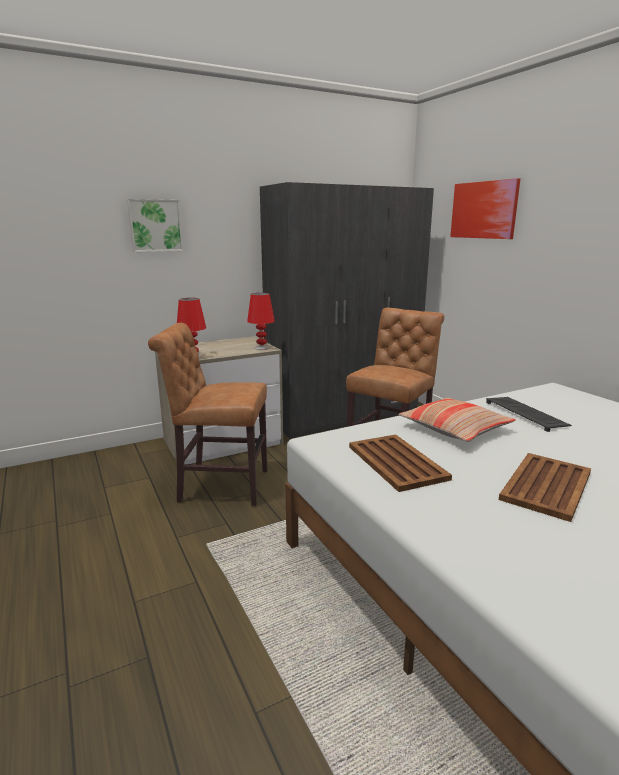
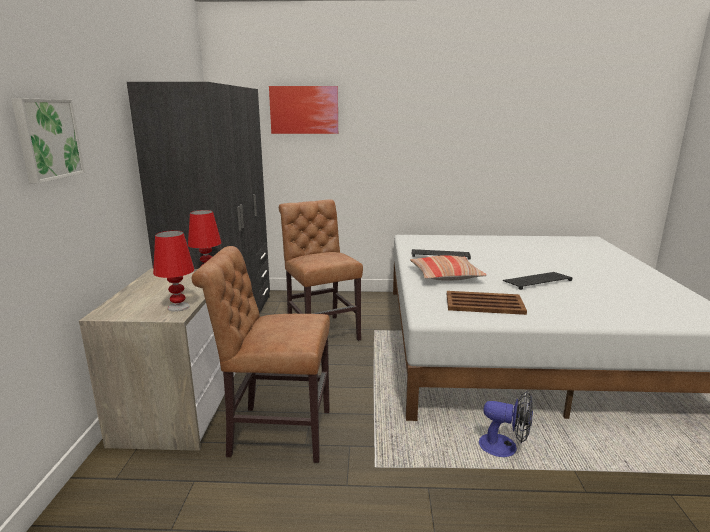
camera: 60 degrees left, 0 degrees up
(219, 485) = (274, 432): brown chair -> brown chair turned 60 degrees clockwise
(294, 622) = (505, 447): none -> fan
(547, 485) = (537, 281): brown tray -> keyboard

